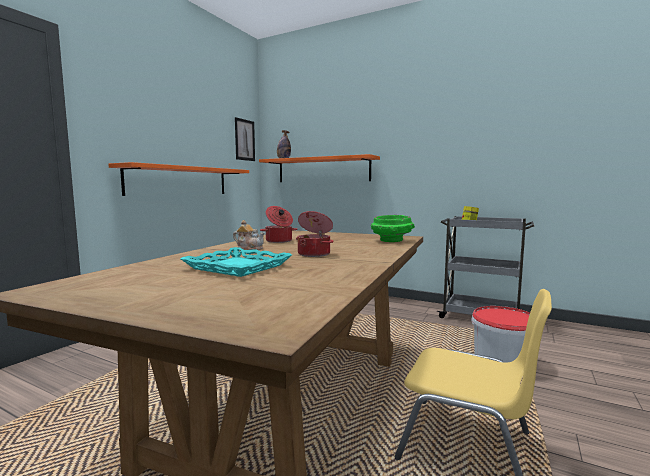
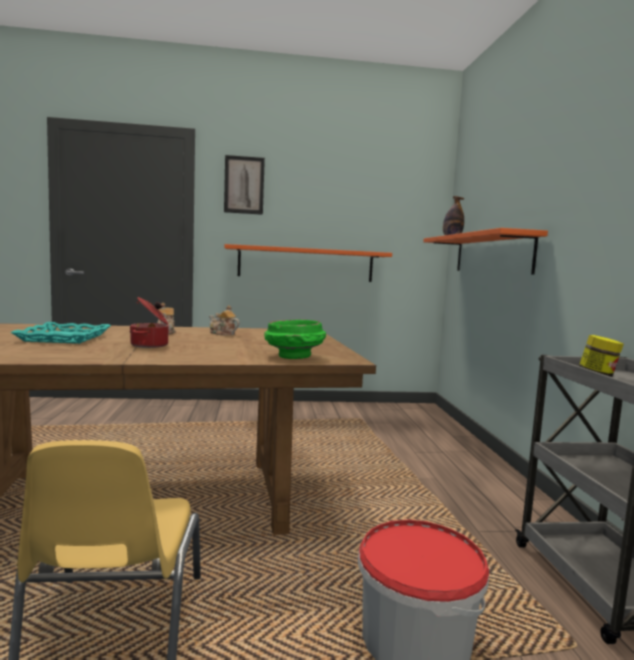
camera: 55 degrees right, 0 degrees up
(244, 140) = (418, 213): picture -> picture (244, 185)
(279, 241) = (222, 333): cooking pot -> teapot

